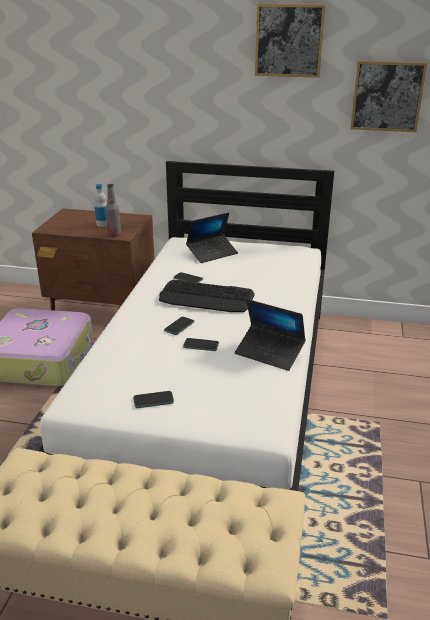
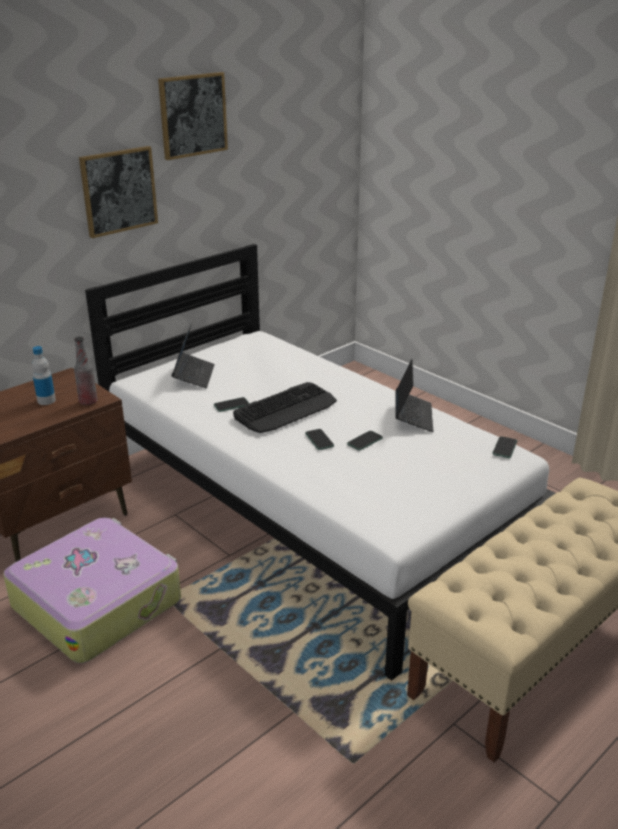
camera: 55 degrees left, 0 degrees up
(153, 400) = (429, 491): phone -> phone (504, 448)
(269, 353) = (413, 416): laptop -> laptop turned 60 degrees counterclockwise
(387, 96) = (281, 156): picture -> picture (118, 191)

